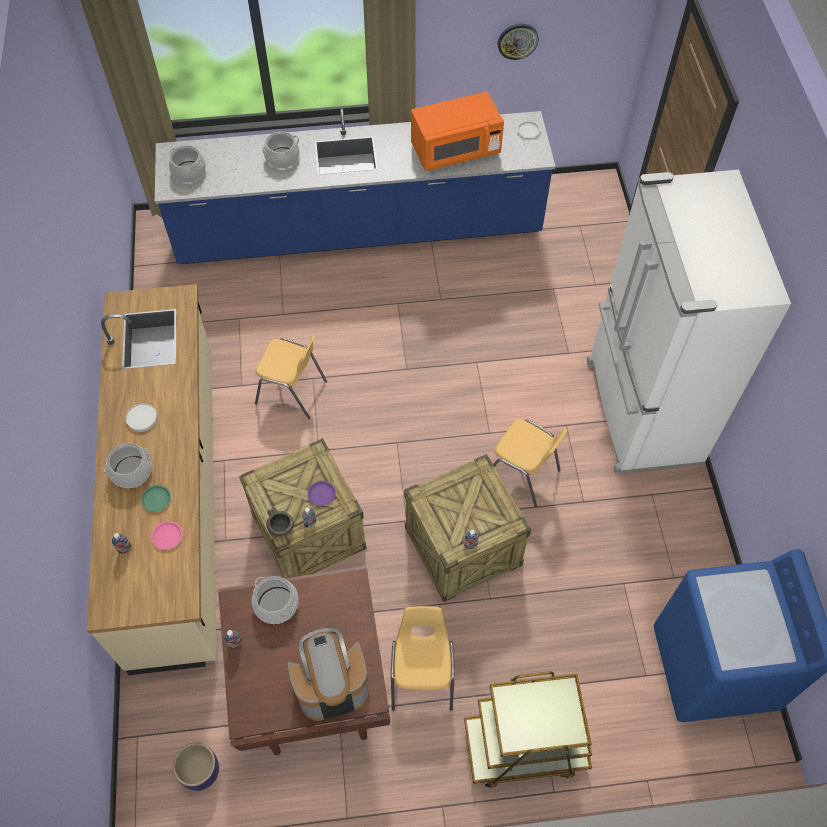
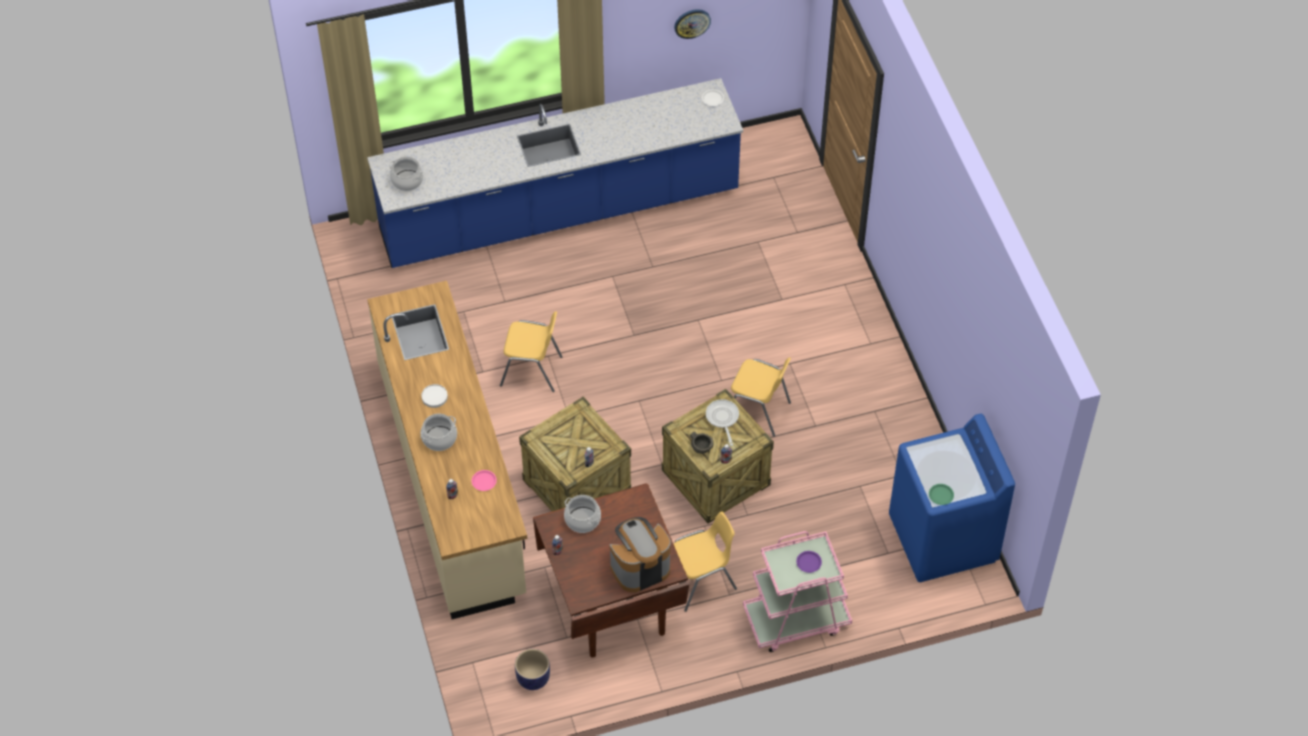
camera: 10 degrees left, 5 degrees down
(156, 499) = (466, 456): green plate -> green plate (940, 495)
(281, 527) = (566, 470): grey bowl -> grey bowl (702, 447)
(282, 158) = (490, 155): cooking pot -> none
(321, 494) = (593, 440): purple plate -> purple plate (808, 562)
(422, 675) = (701, 581): yellow chair -> yellow chair turned 75 degrees clockwise
(455, 150) = (649, 127): orange microwave -> none
(476, 491) = (722, 419): none -> frying pan
(524, 746) = (796, 619): brown cart -> pink cart
(640, 412) = (855, 342): white fridge -> none

